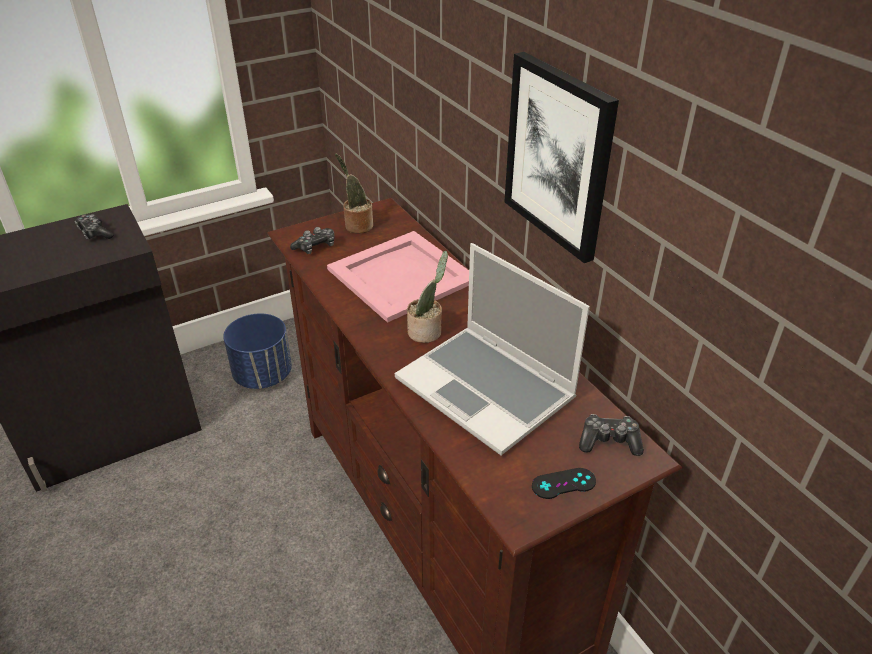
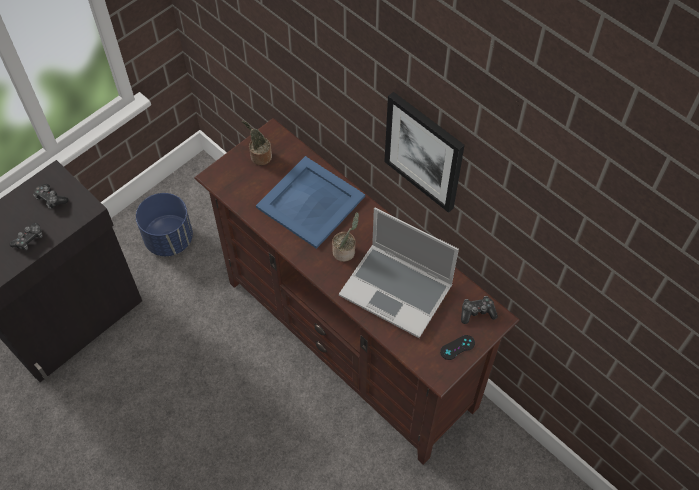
camera: 15 degrees left, 20 degrees up
(315, 247) = (238, 186): game controller -> game controller (29, 239)
(400, 275) = (309, 202): pink tray -> blue tray

